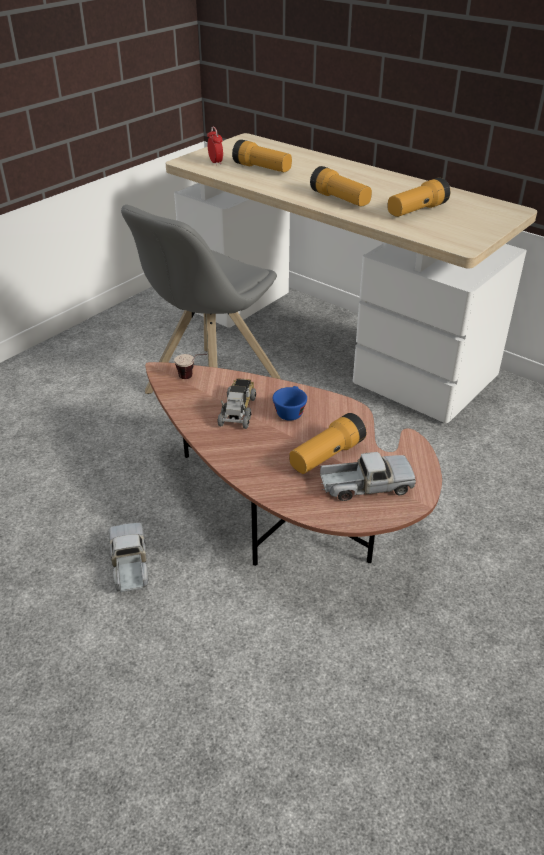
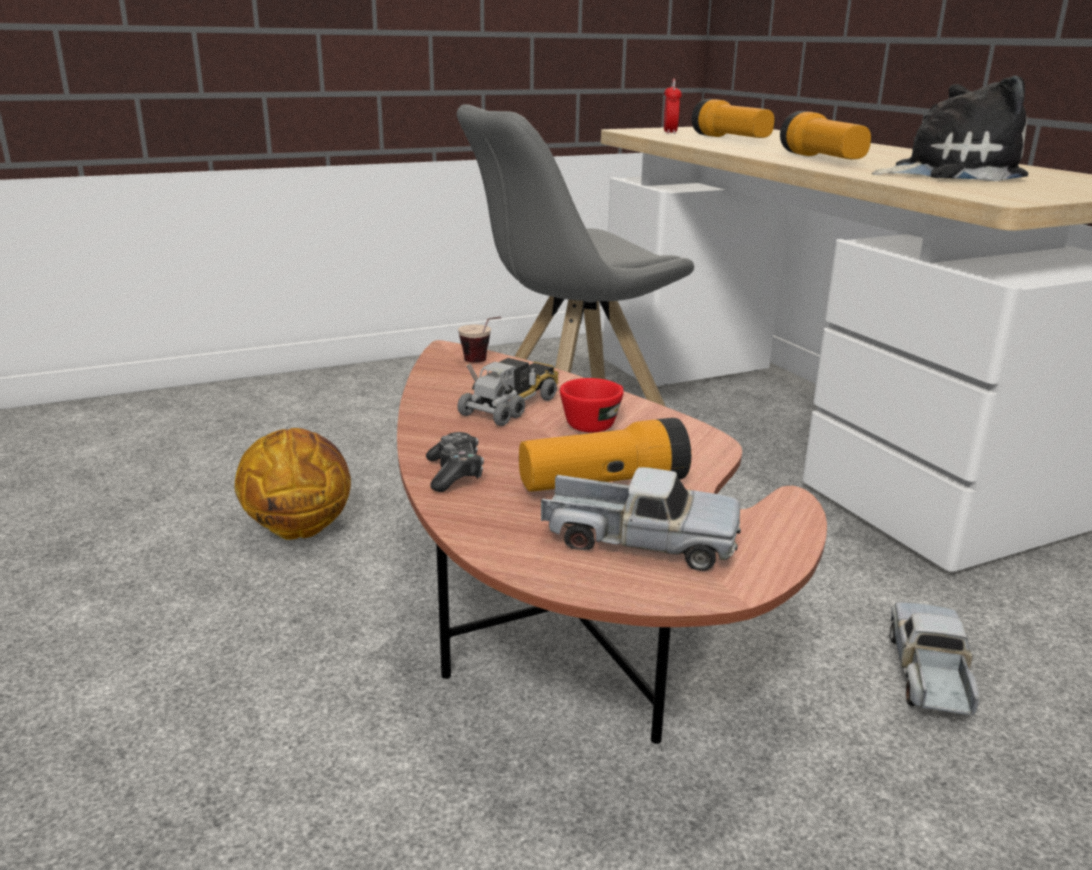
camera: 25 degrees right, 15 degrees down
(102, 501) = (299, 529): none -> basketball
(130, 564) = (257, 615): toy truck -> toy truck (930, 675)
(252, 470) = (455, 473): none -> game controller
(290, 411) = (595, 423): blue cup -> red cup
(416, 211) = (948, 173): flashlight -> plush toy

